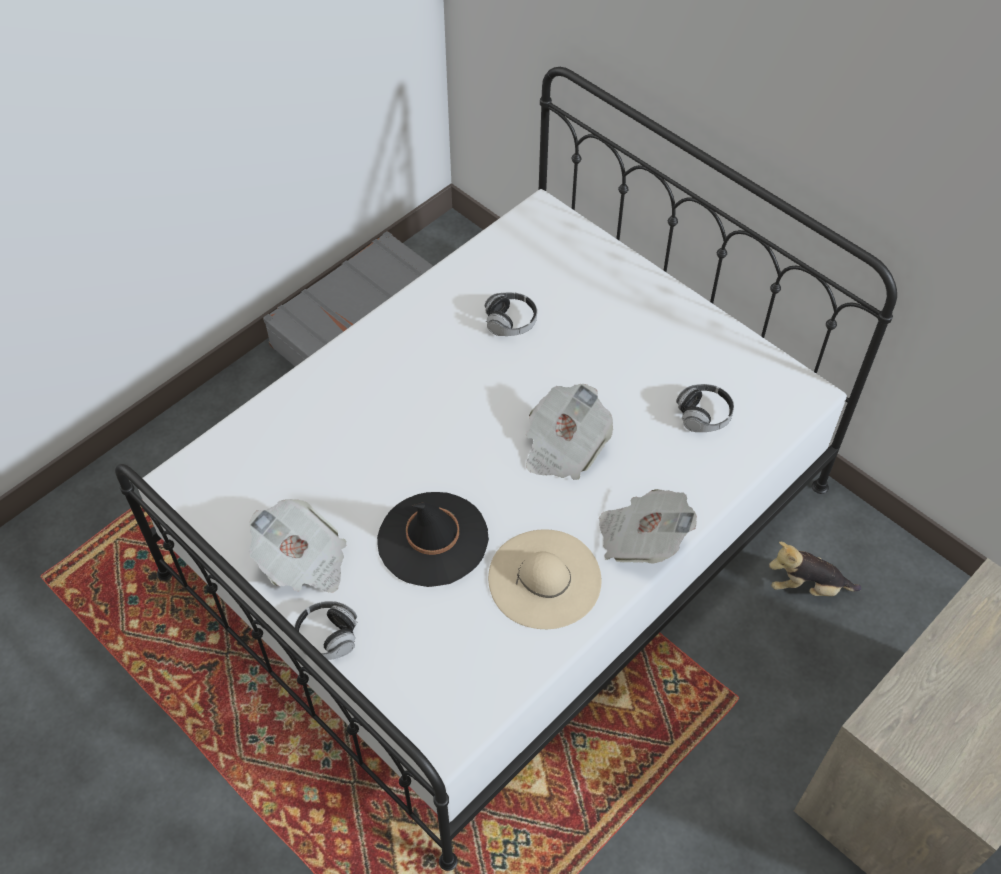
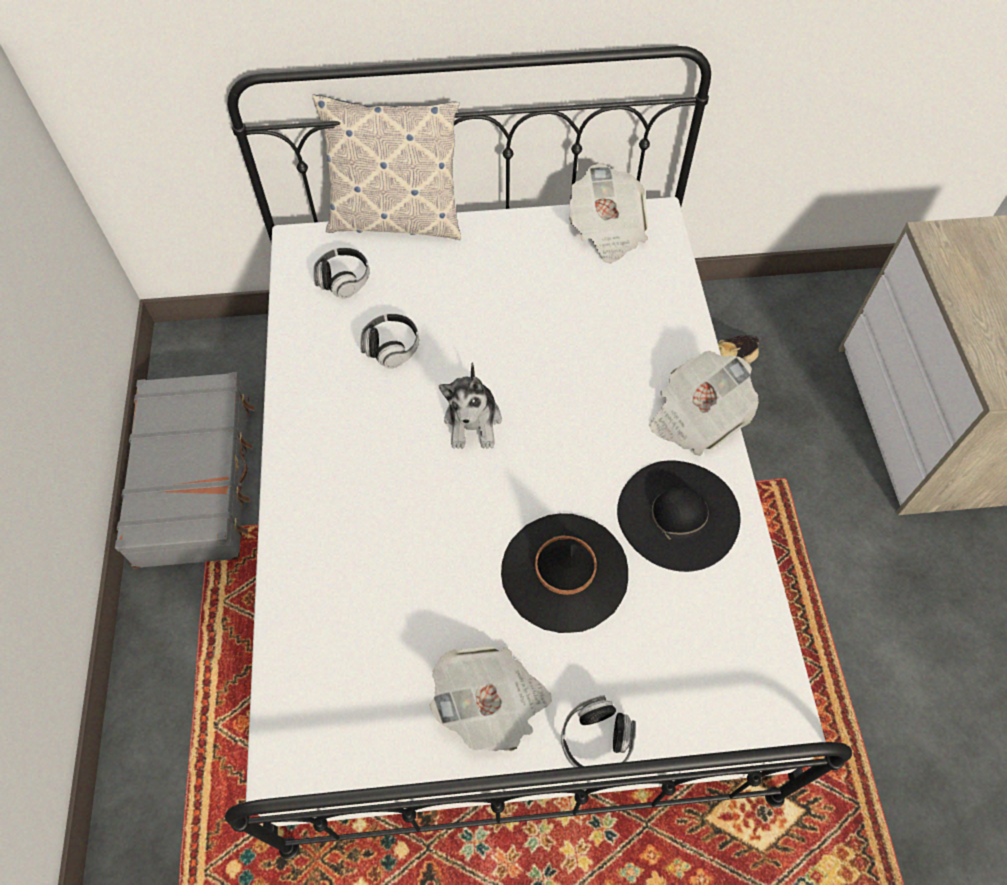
camera: 50 degrees left, 5 degrees up
(499, 408) = (473, 421): none -> plush toy
(544, 578) = (678, 514): beige hat -> black hat
(563, 447) = (558, 405): newspaper -> newspaper (607, 231)
(621, 246) = (396, 220): none -> pillow
(703, 415) = (616, 291): headphones -> headphones (344, 280)

